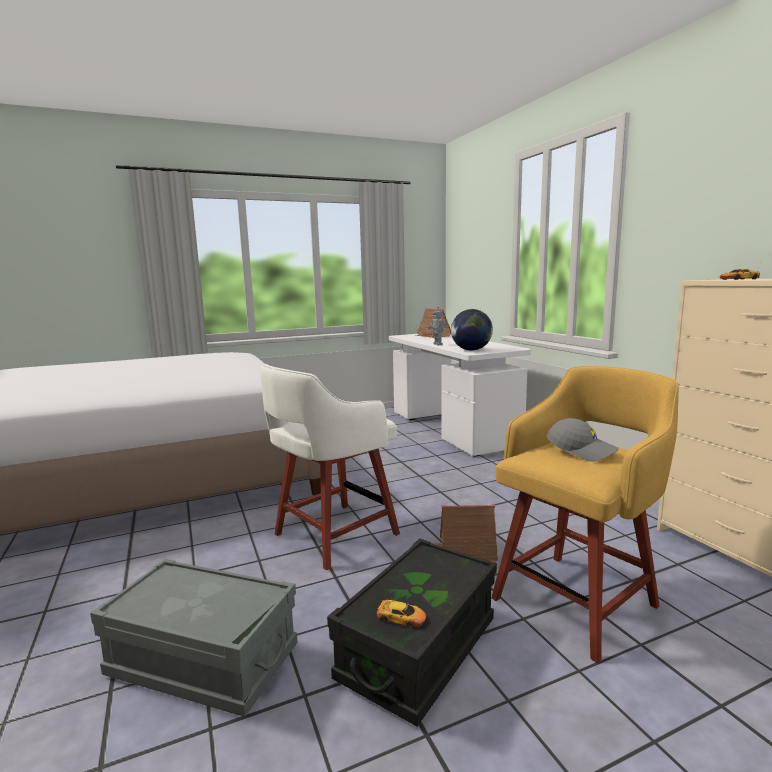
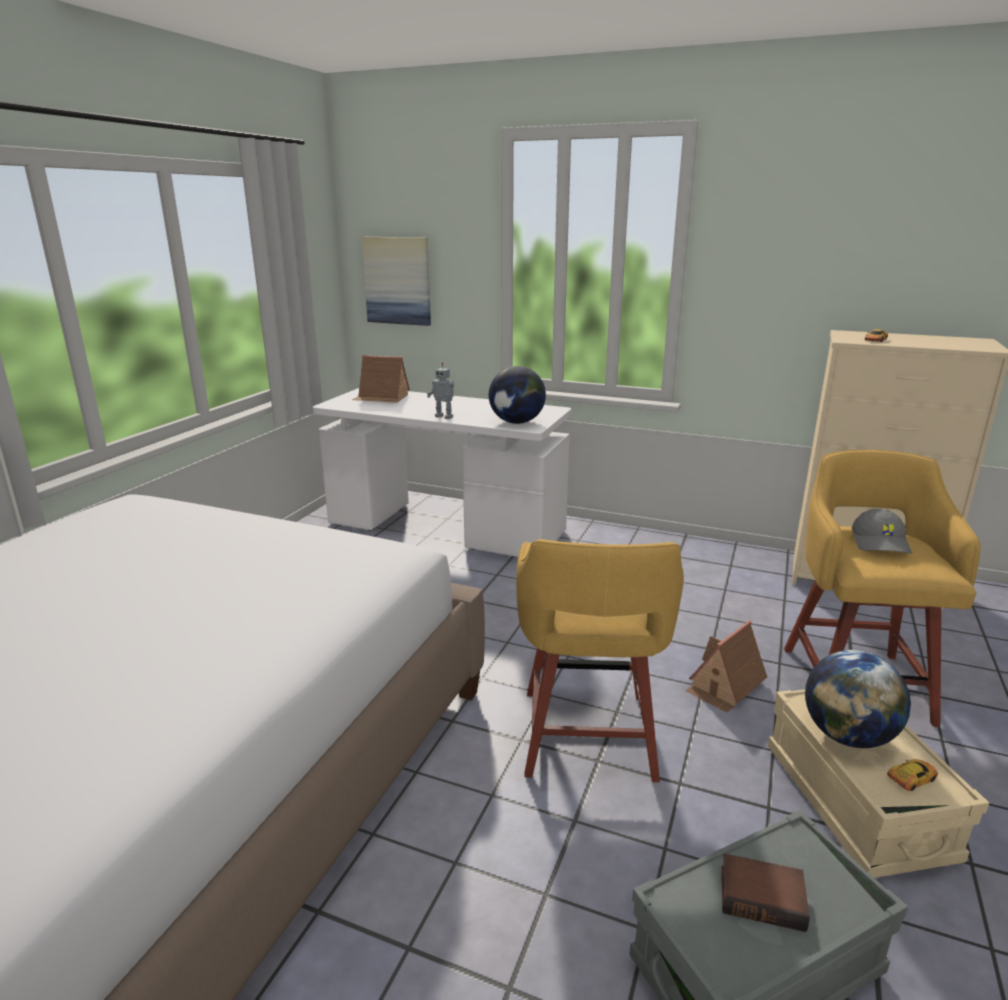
camera: 45 degrees left, 10 degrees up
(198, 598) = (763, 896): none -> book
(332, 535) = (587, 738): white stool -> yellow stool
(413, 579) = (848, 736): none -> globe
(419, 650) = (856, 802): black storage box -> beige storage box
(466, 264) = (398, 281): none -> picture
(581, 450) = (881, 543): grey cap -> grey cap turned 105 degrees clockwise

